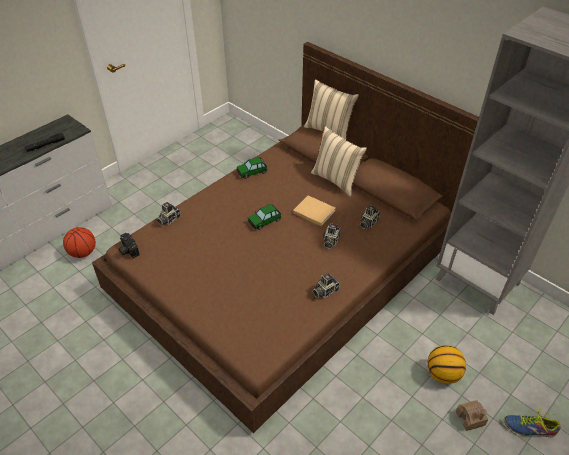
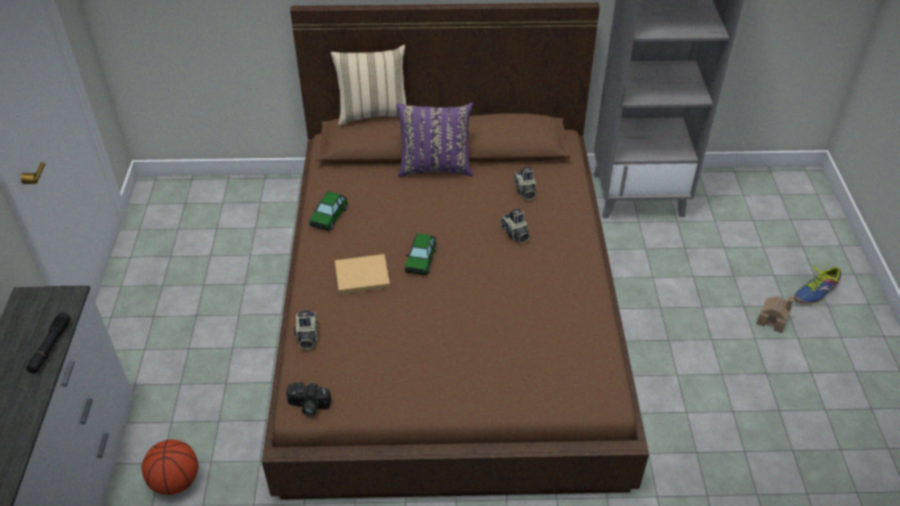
camera: 45 degrees left, 0 degrees up
(313, 211) = (457, 215): beige book -> beige book (360, 276)
(324, 291) = (575, 286): camera -> none
(336, 180) = (435, 167): beige pillow -> purple pillow
(443, 374) = (710, 300): basketball -> none

